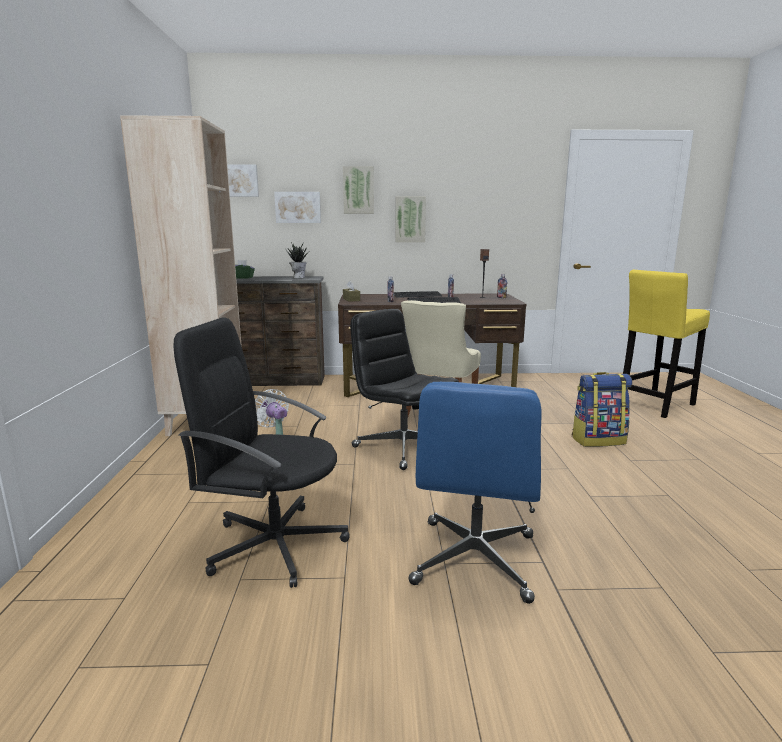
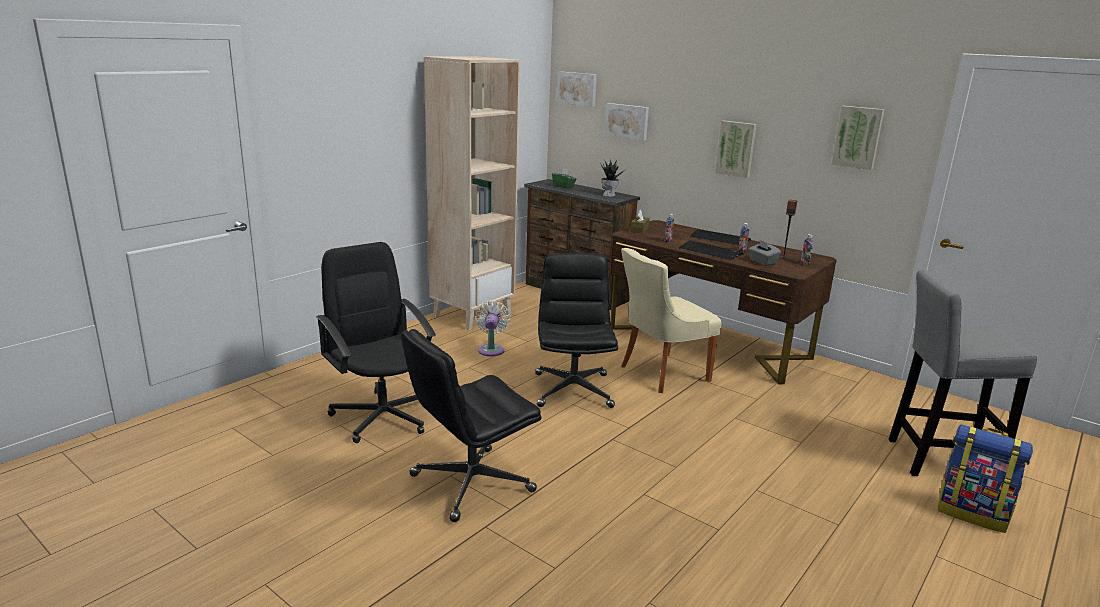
camera: 40 degrees right, 5 degrees up
(358, 190) = (686, 109): picture -> picture (858, 137)
(475, 560) = (470, 484): blue office chair -> black office chair
(479, 301) = (762, 262): none -> grey tissue box
(598, 440) = (767, 460): backpack -> backpack (972, 513)
(654, 405) = (937, 459): yellow stool -> grey stool

